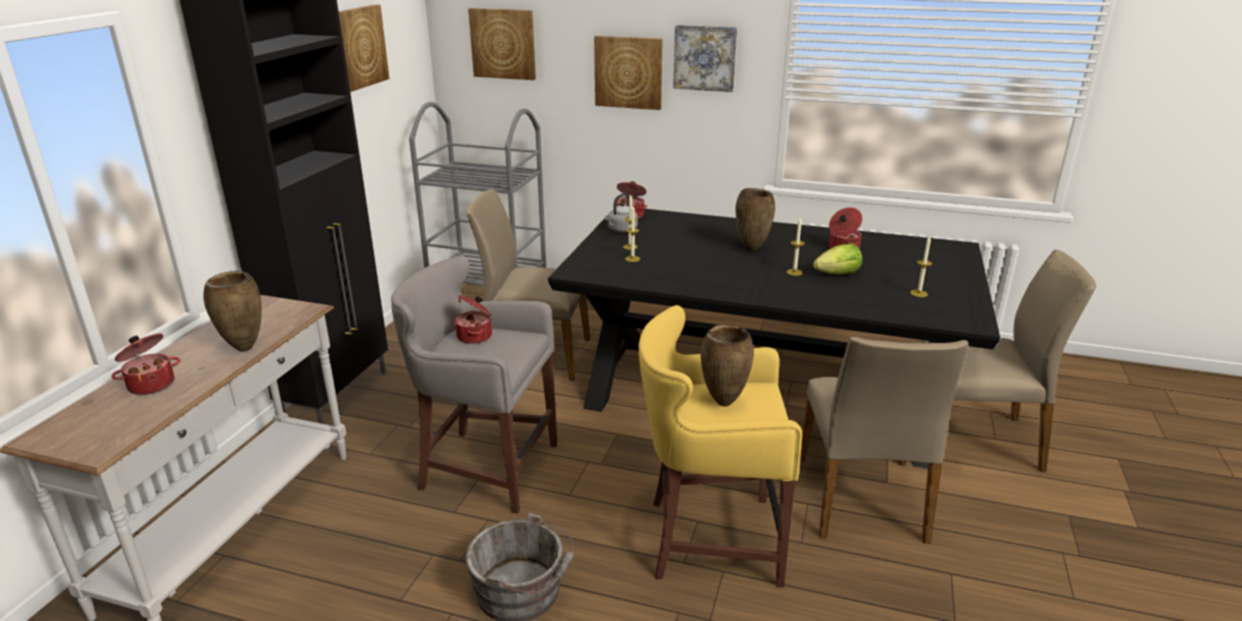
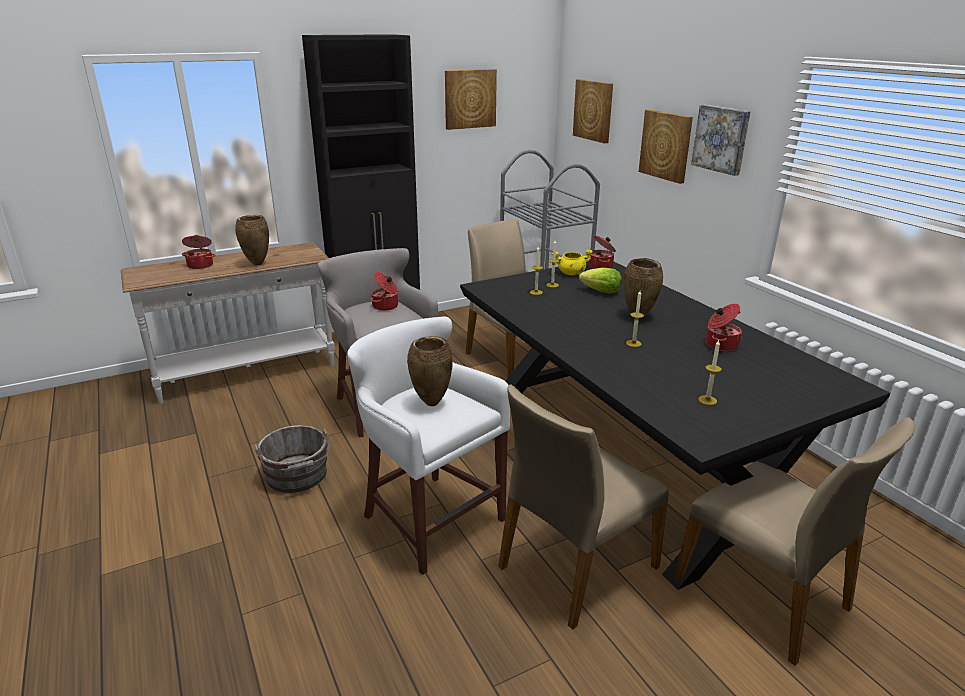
camera: 45 degrees right, 0 degrees up
(621, 230) = (571, 273): grey kettle -> yellow cooking pot
(709, 539) = (429, 517): yellow stool -> white stool
(838, 274) = (667, 359): lettuce -> lettuce (601, 292)

